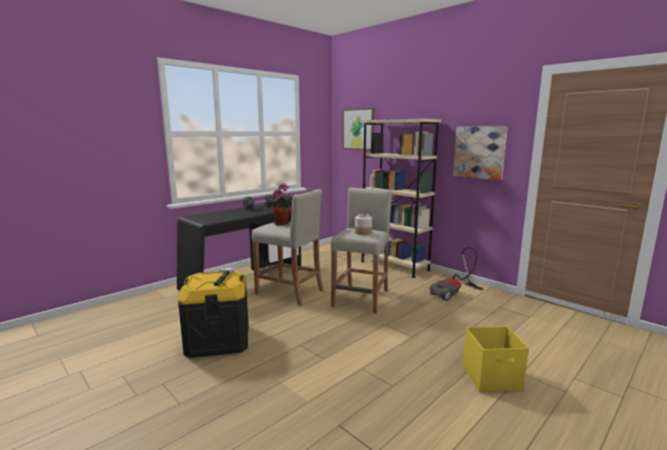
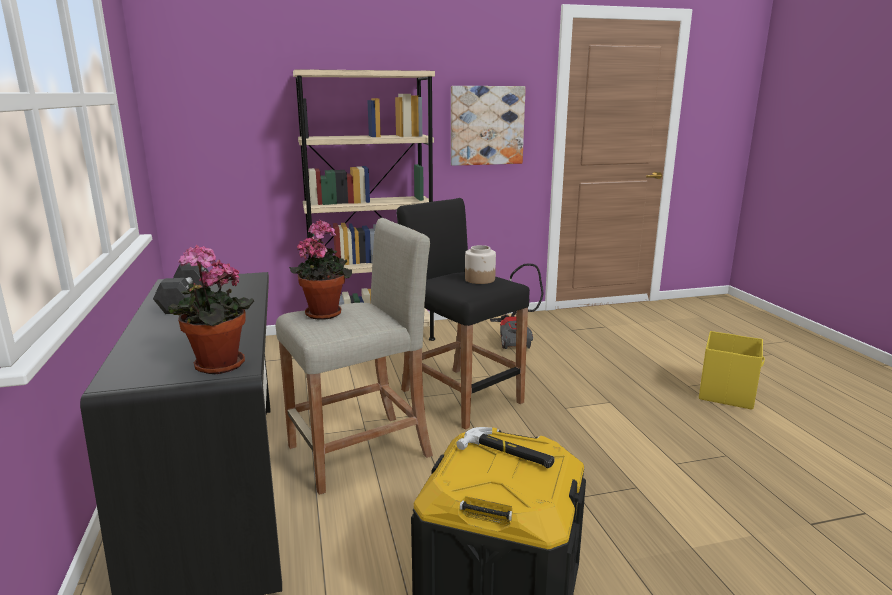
camera: 60 degrees left, 5 degrees up
(206, 220) = (216, 367): none -> potted plant
(358, 129) = (228, 88): picture -> none
(361, 298) = (461, 396): beige stool -> black stool

